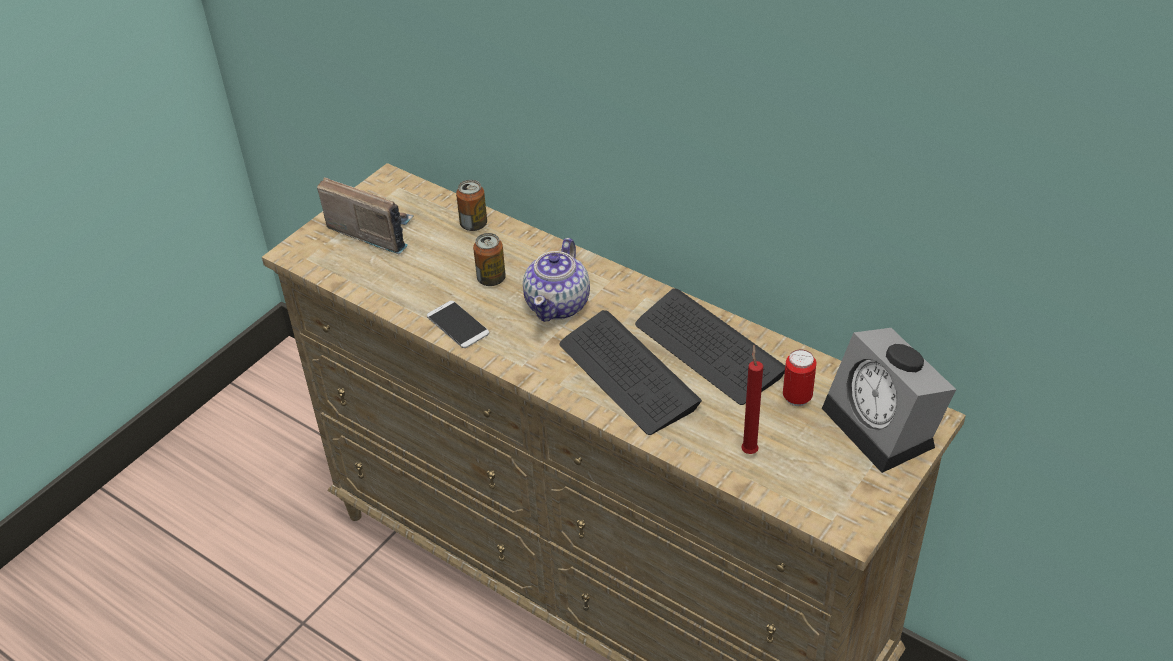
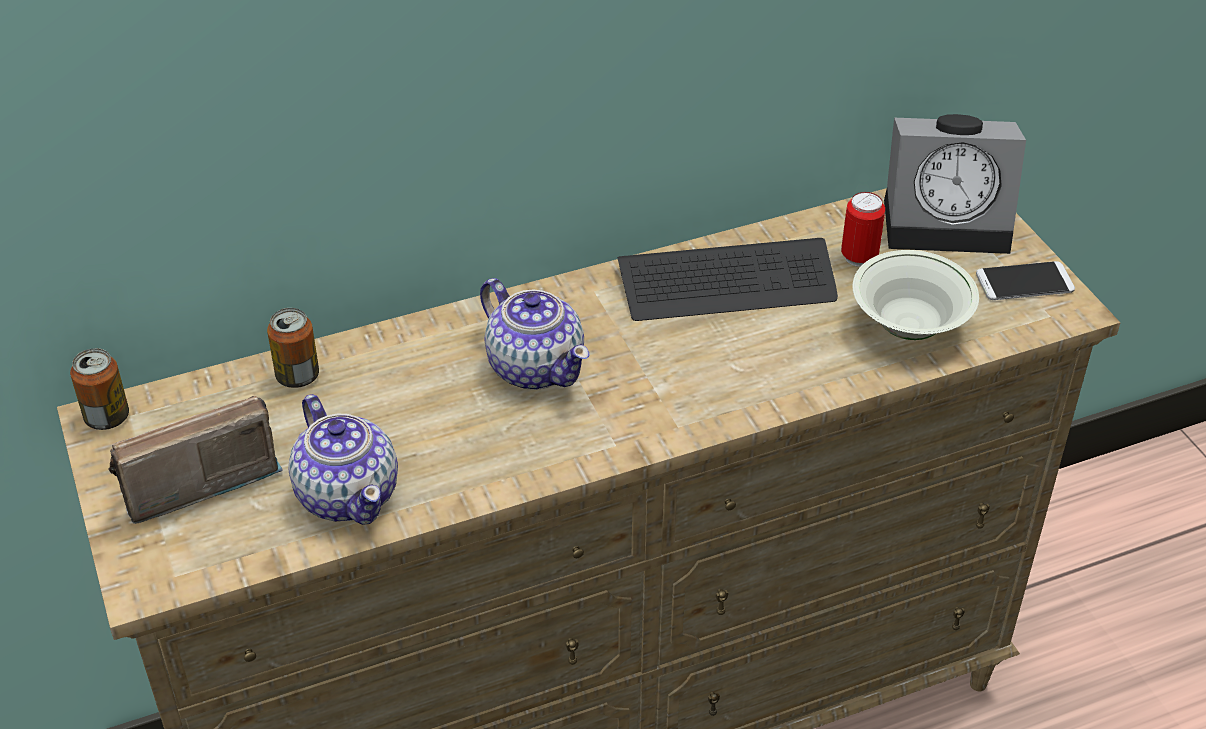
camera: 60 degrees left, 0 degrees up
(403, 285) = (348, 494): none -> teapot
(457, 325) = (483, 472): phone -> phone (1024, 282)
(491, 279) = (425, 405): can -> can (107, 417)
(627, 374) = (713, 363): keyboard -> none
(749, 450) = (909, 326): red candle -> white bowl

